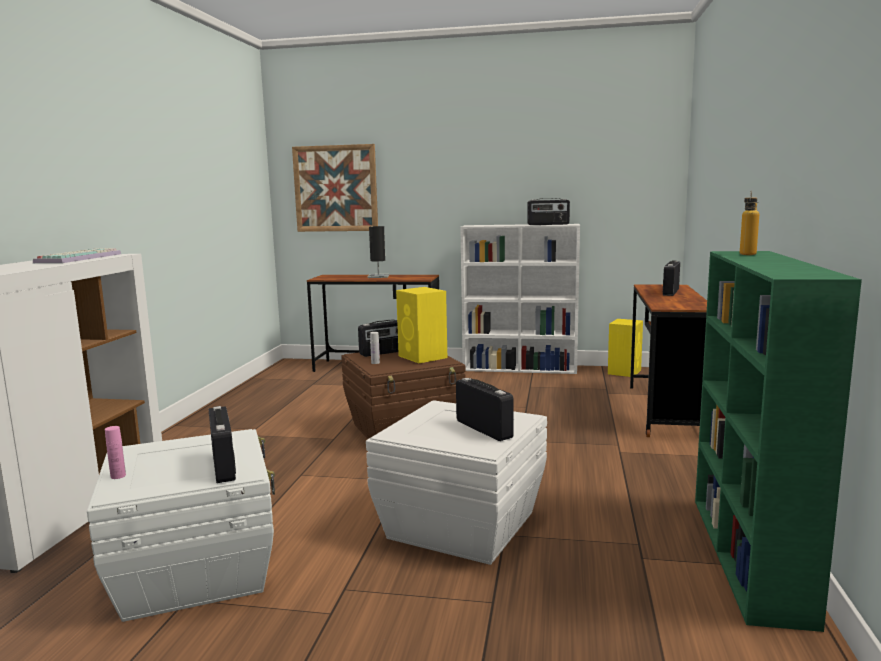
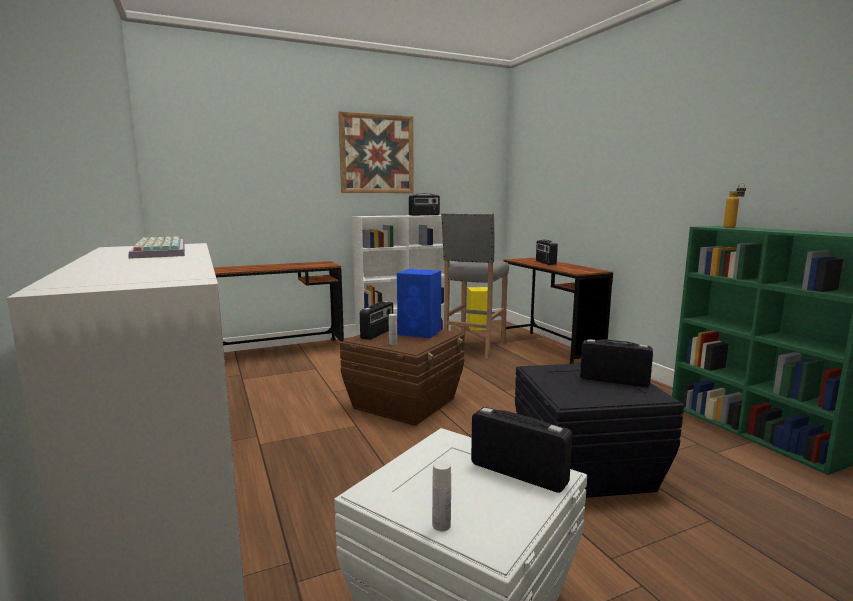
camera: 35 degrees left, 0 degrees up
(118, 476) = (441, 525): pink bottle -> white bottle
(335, 188) = (221, 179): picture -> picture (377, 154)
(378, 276) = (280, 265): black table lamp -> none
(423, 357) = (420, 332): yellow speaker -> blue speaker
(461, 524) = (584, 467): white storage box -> black storage box
(572, 394) = (474, 348): none -> grey stool

